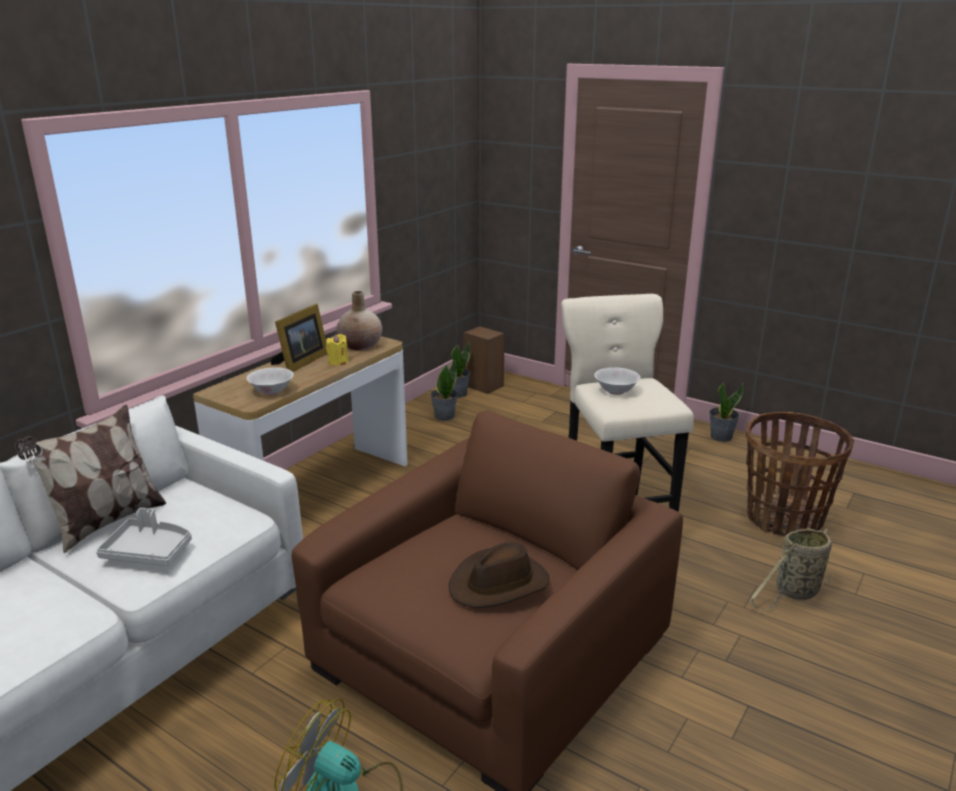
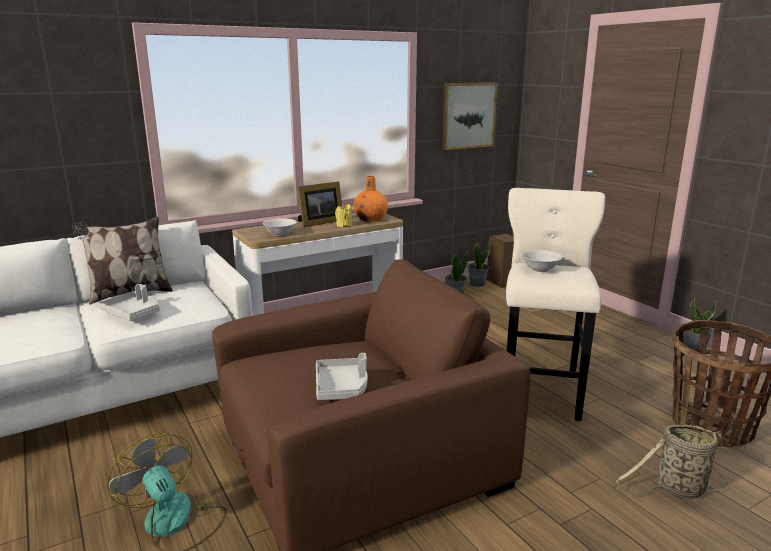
camera: 25 degrees right, 5 degrees down
(361, 345) = (371, 219): beige vase -> orange vase
(427, 187) = (468, 115): none -> picture
(499, 584) = (342, 387): brown hat -> grey tray

